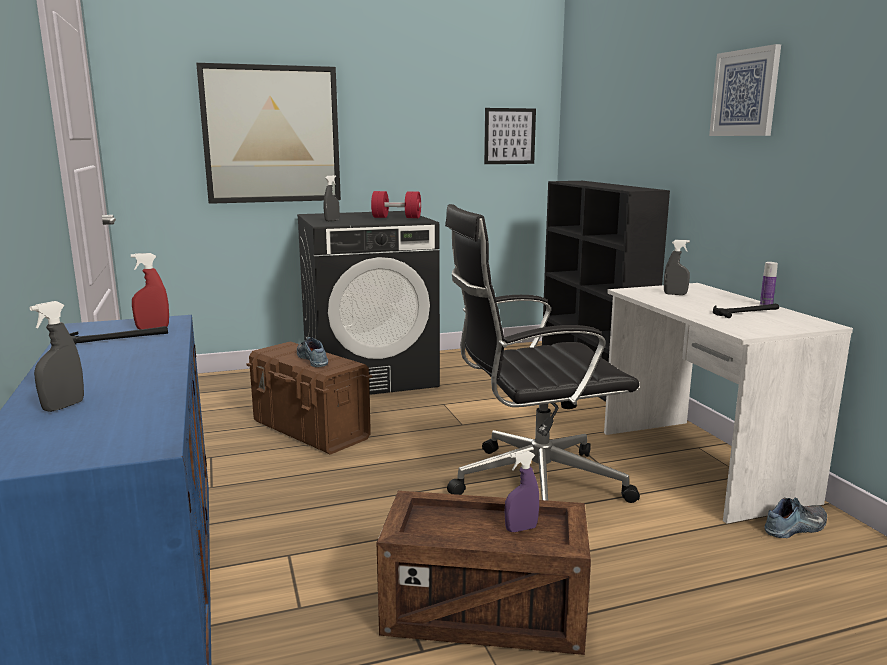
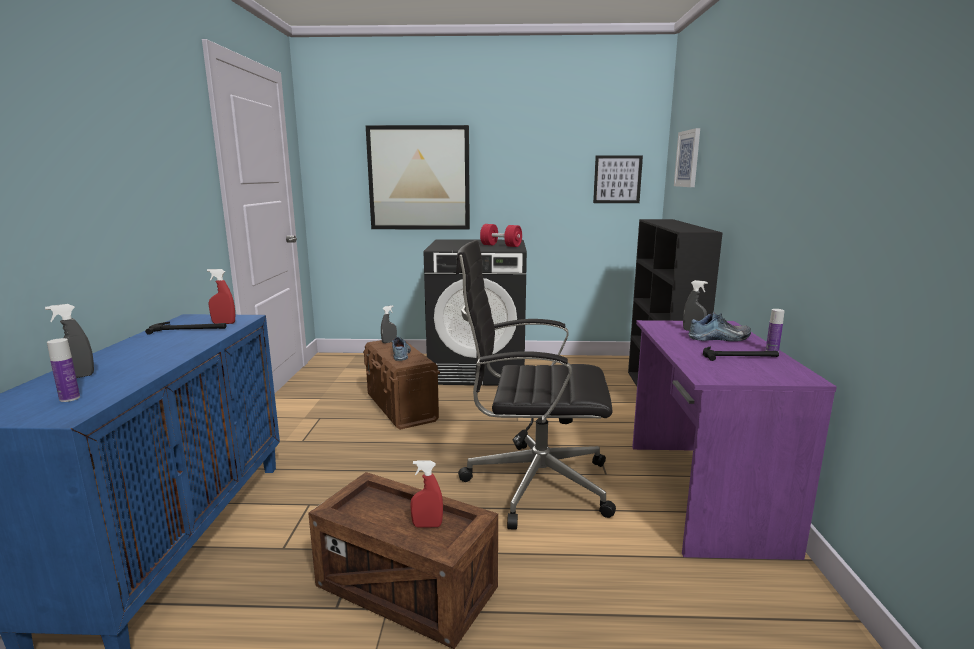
camera: 20 degrees right, 0 degrees up
(108, 428) = (69, 398): none -> bottle
(332, 220) = (447, 246): grey spray bottle -> grey spray bottle (389, 342)
(521, 529) = (427, 525): purple spray bottle -> red spray bottle
(700, 465) = (701, 494): white desk -> purple desk
(745, 93) = (778, 141): picture -> picture (688, 158)
(797, 528) = (754, 578): shoe -> shoe (720, 338)

